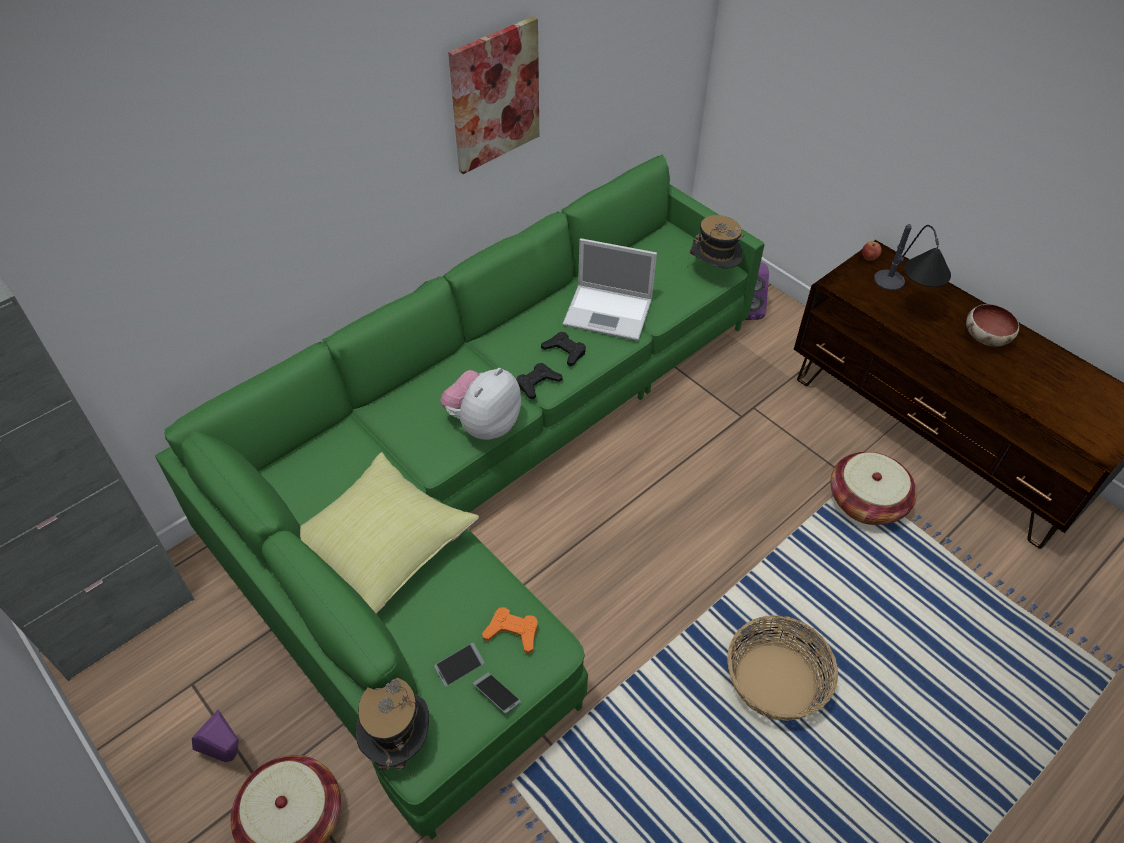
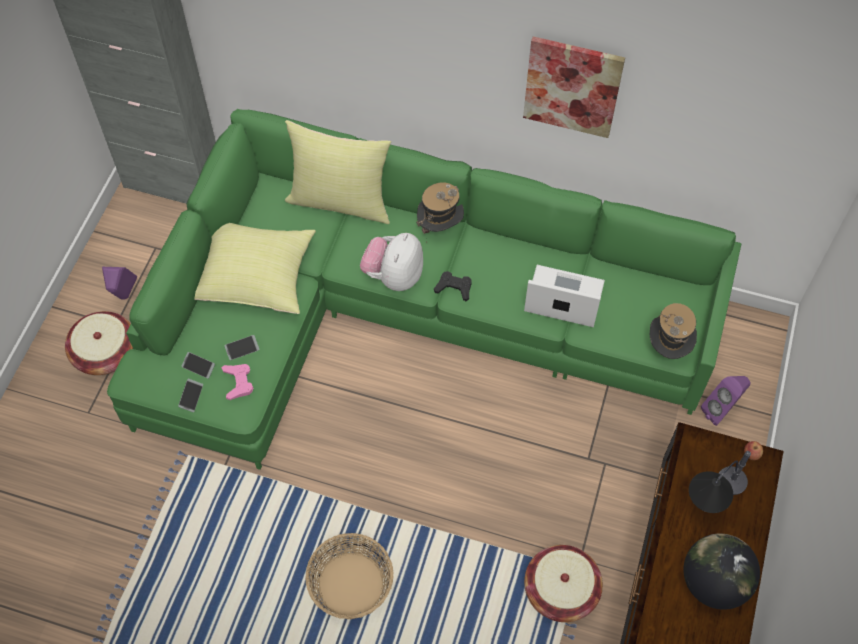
camera: 60 degrees right, 10 degrees up
(351, 425) = (341, 201): none -> yellow pillow
(398, 741) = (136, 363): hat -> hat (440, 227)
(469, 607) = (242, 349): none -> phone
(484, 424) = (394, 276): plush toy -> plush toy turned 75 degrees counterclockwise
(512, 632) = (238, 382): orange game controller -> pink game controller
(565, 351) = (498, 288): black game controller -> none
(609, 312) = (562, 297): laptop -> laptop turned 120 degrees clockwise
(985, 336) = (713, 582): bowl -> globe

